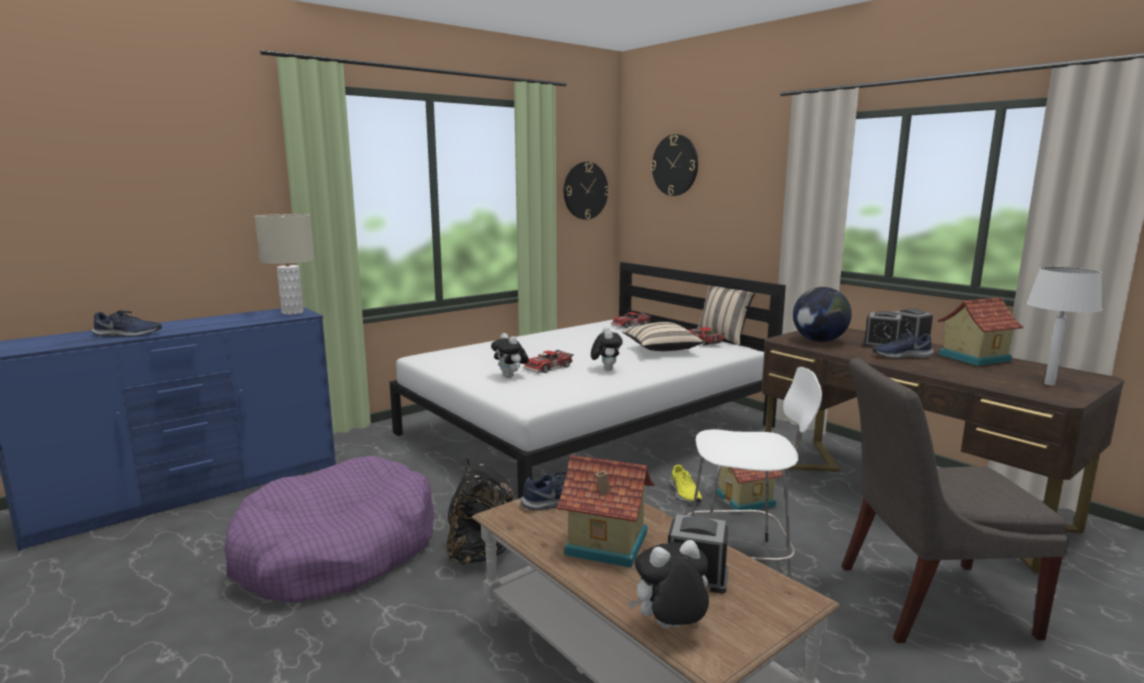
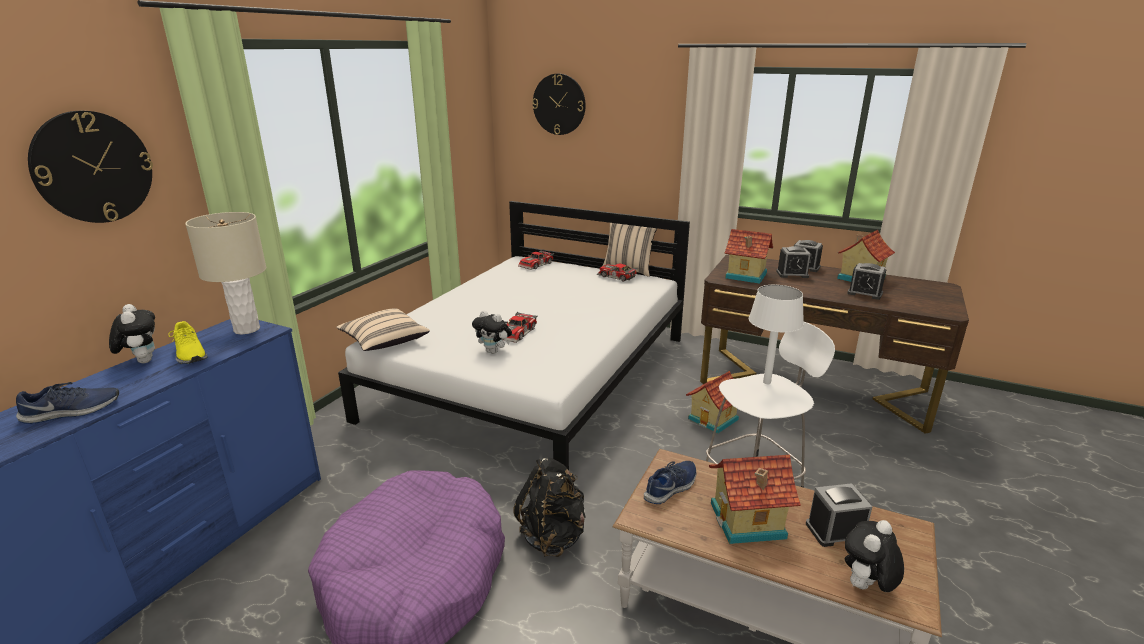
camera: 25 degrees left, 10 degrees up
(585, 190) = (468, 131): wall clock -> wall clock (93, 167)
(606, 369) = (570, 325): plush toy -> plush toy (142, 361)
(660, 349) = (592, 292): beige pillow -> beige pillow (384, 342)
(684, 493) = (666, 425): yellow shoe -> yellow shoe (190, 354)
(819, 341) = (746, 276): globe -> toy house
(901, 356) = (816, 284): blue shoe -> none
(925, 599) = (884, 475): grey chair -> none
(957, 369) = (864, 293): none -> alarm clock
(1049, 384) = (929, 299): white table lamp -> white table lamp (767, 382)

